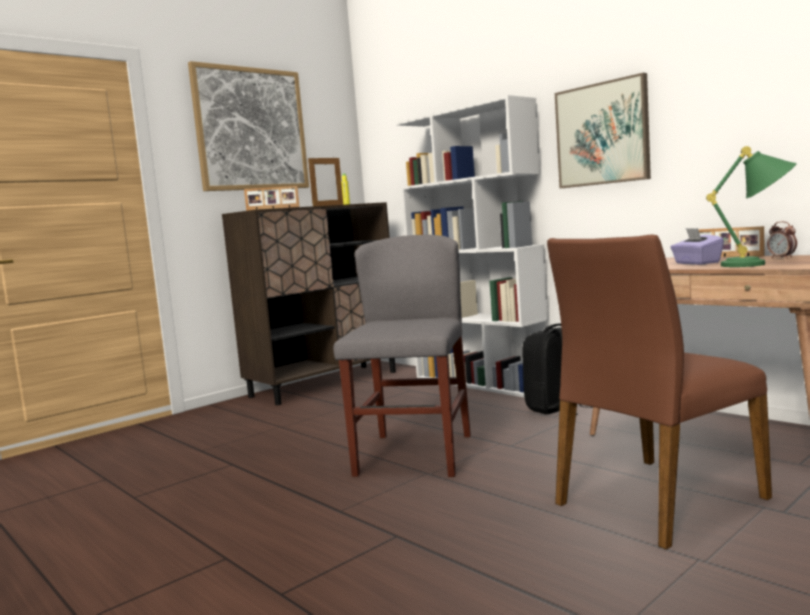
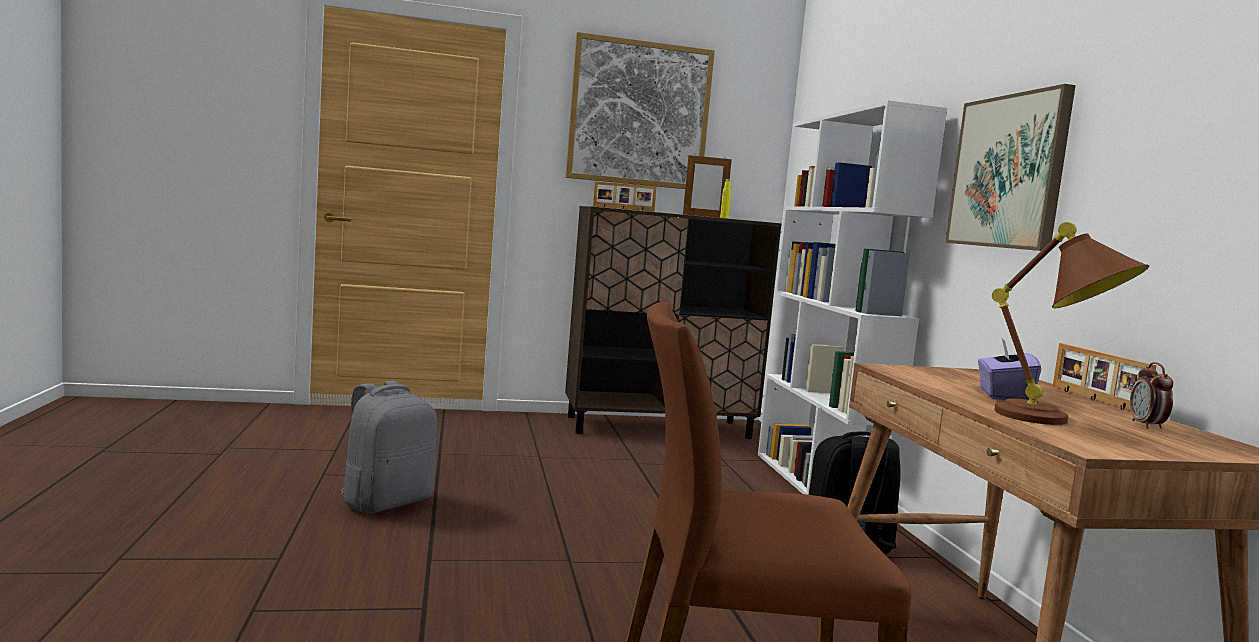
camera: 30 degrees right, 0 degrees up
(230, 493) = (386, 502): none -> grey backpack
(414, 454) = (595, 535): grey chair -> none
(759, 264) = (1056, 422): green table lamp -> brown table lamp

